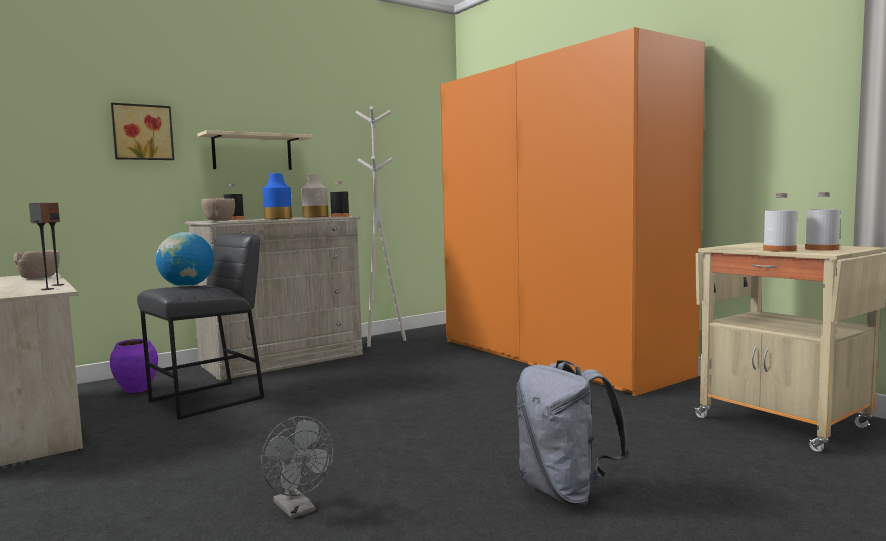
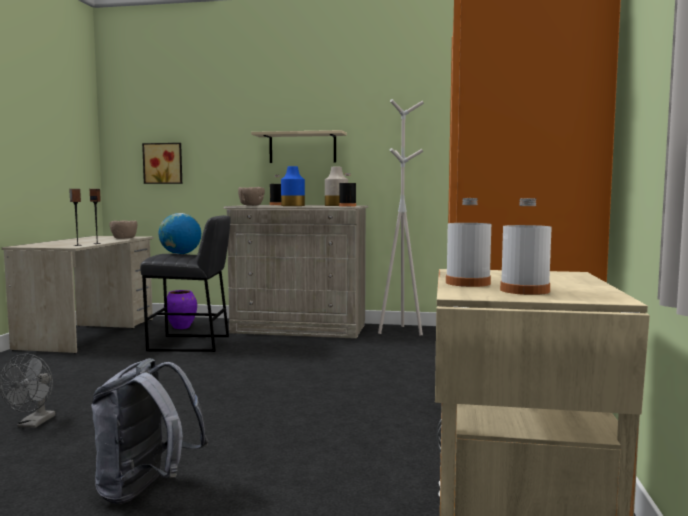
camera: 45 degrees right, 0 degrees up
(142, 132) = (220, 136): picture -> picture (163, 163)

